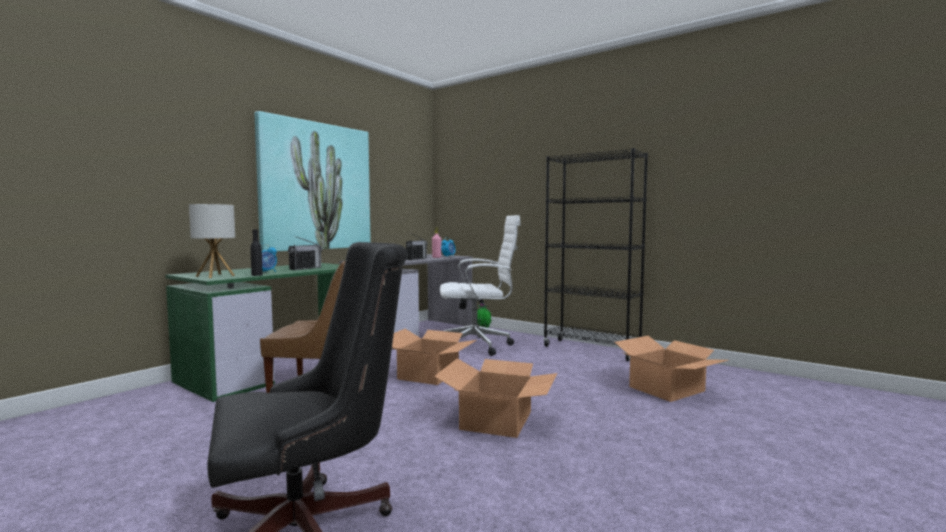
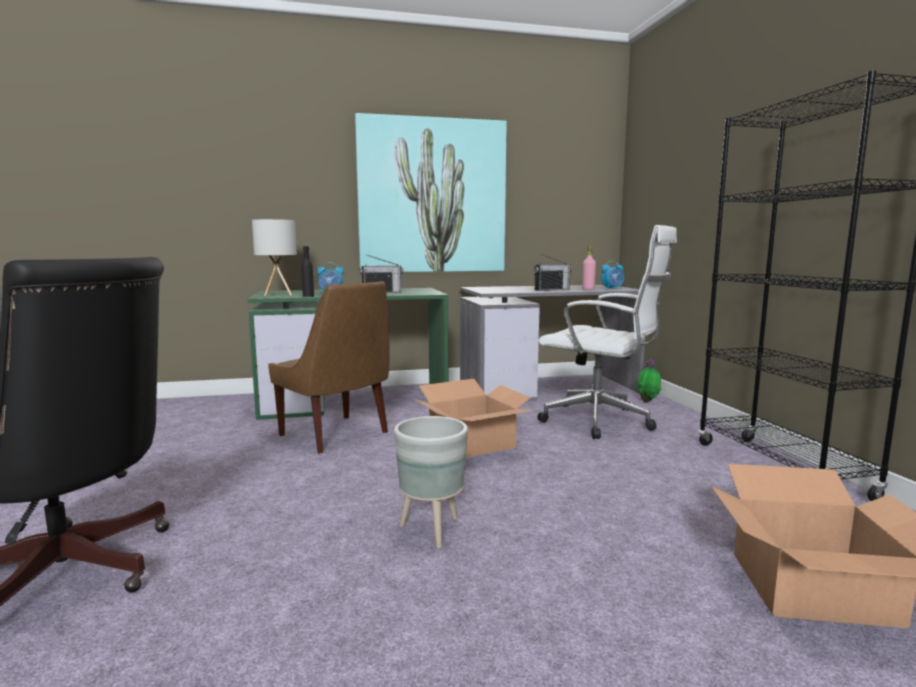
camera: 40 degrees right, 5 degrees up
(497, 420) = (433, 530): cardboard box -> grey planter

